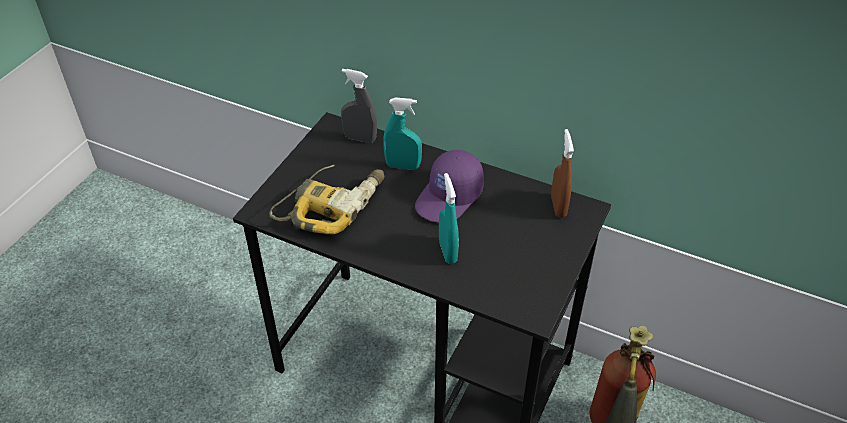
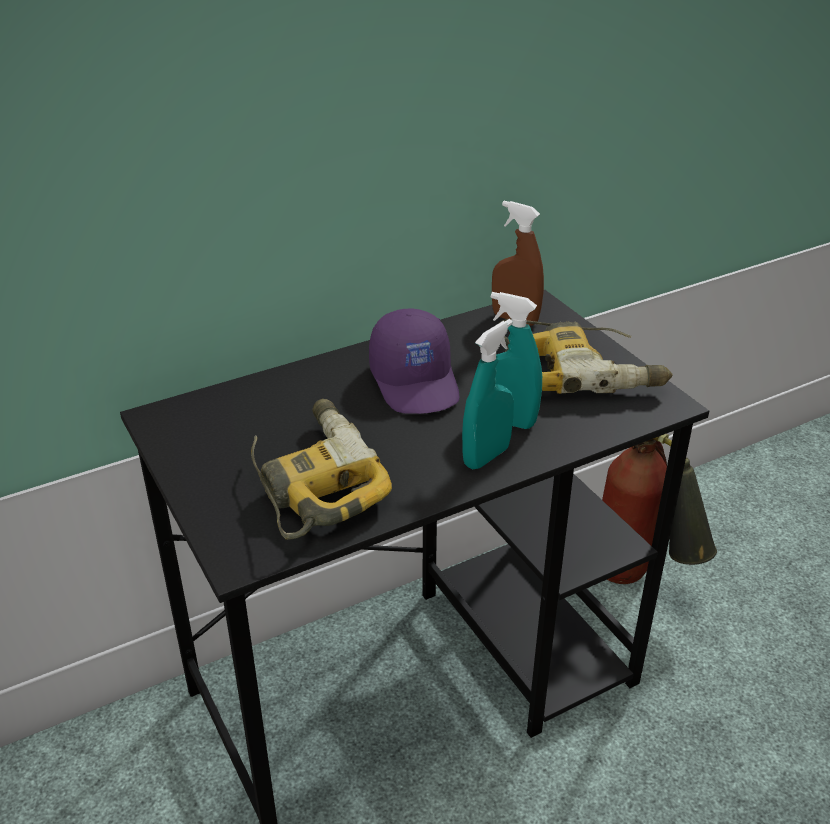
camera: 55 degrees left, 10 degrees down
(360, 138) = (216, 404): grey spray bottle -> none
(403, 166) = (316, 392): turquoise spray bottle -> turquoise spray bottle (486, 456)
(530, 260) = (579, 370): none -> power drill

